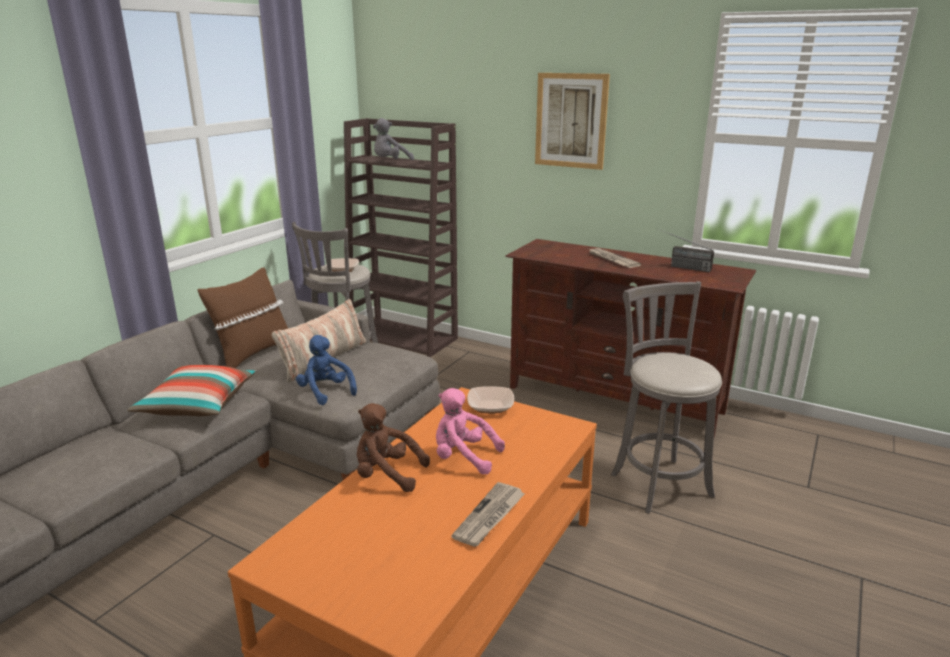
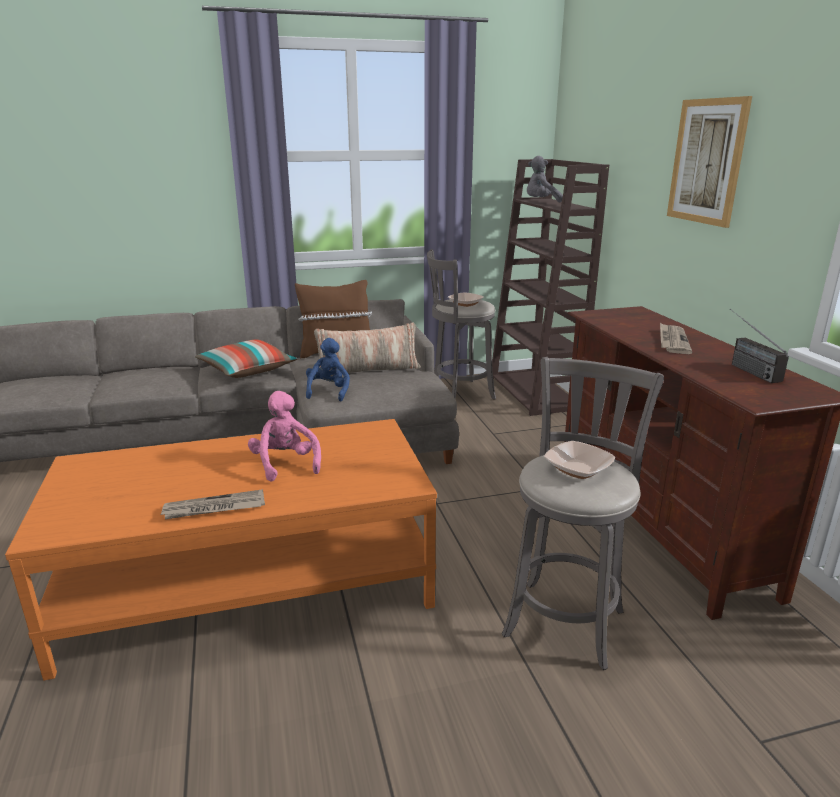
camera: 45 degrees right, 0 degrees up
(387, 475) = (222, 450): brown plush toy -> none
(490, 407) = (381, 441): bowl -> bowl (578, 469)

